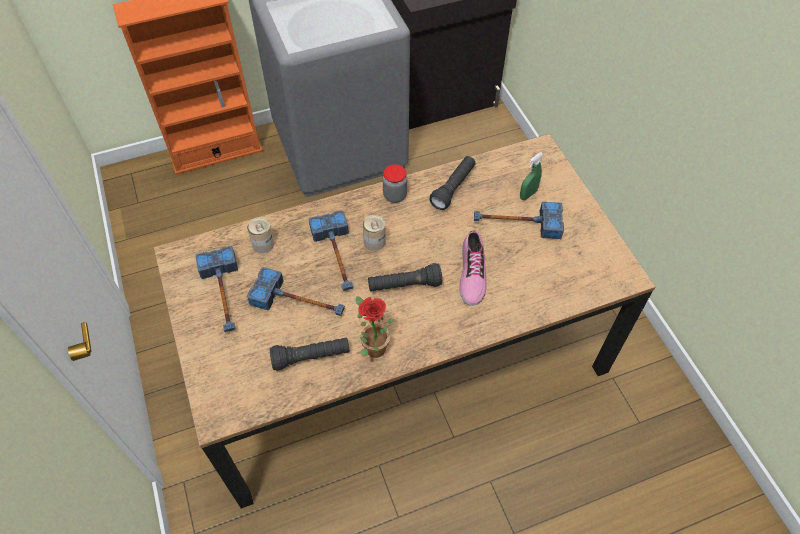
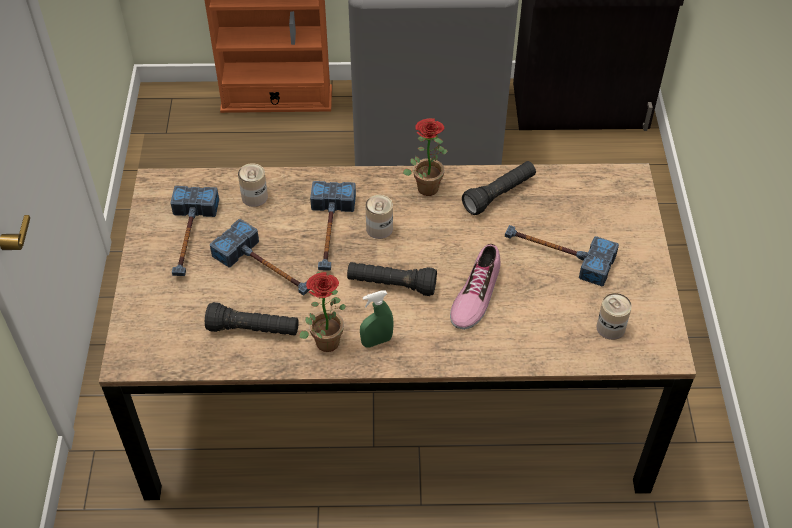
camera: 20 degrees right, 5 degrees down
(395, 195) = (426, 185): jar -> potted plant
(528, 194) = (587, 226): green spray bottle -> green spray bottle (376, 341)
(581, 269) = (610, 328): none -> can

